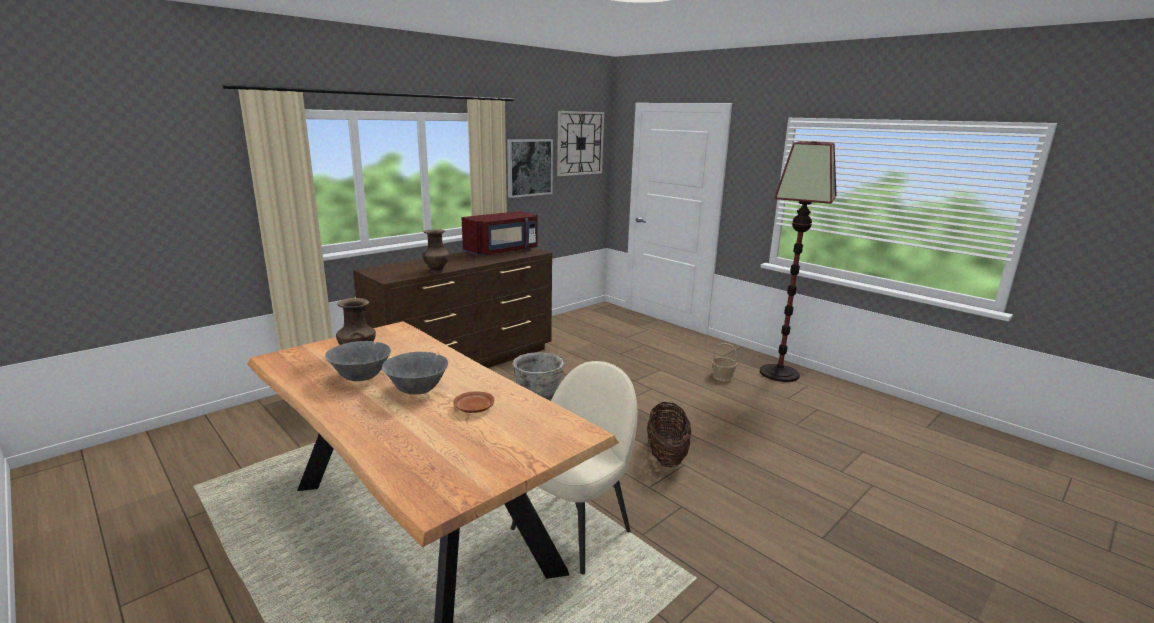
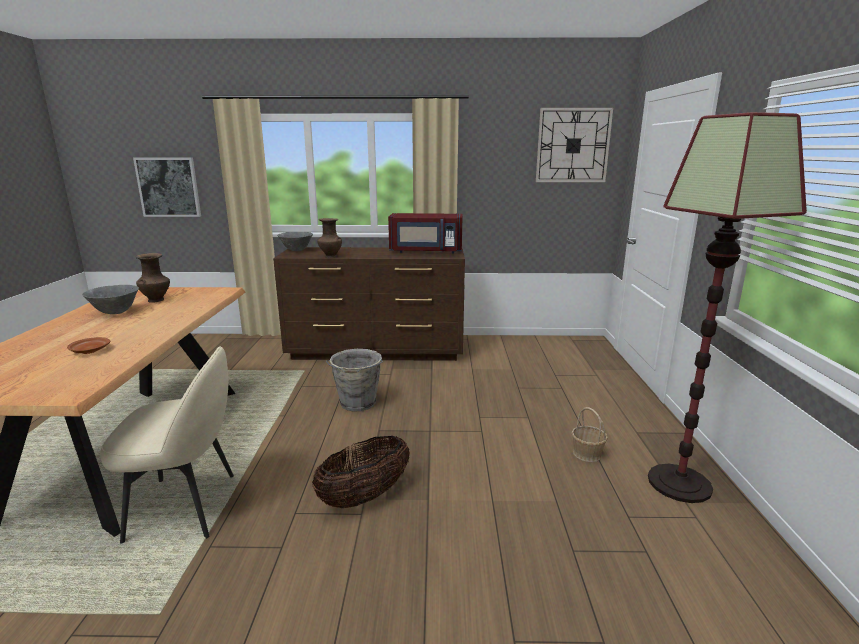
camera: 45 degrees right, 0 degrees up
(417, 391) = (107, 329): grey bowl -> grey bowl (296, 250)
(529, 167) = (496, 170): picture -> picture (168, 187)

